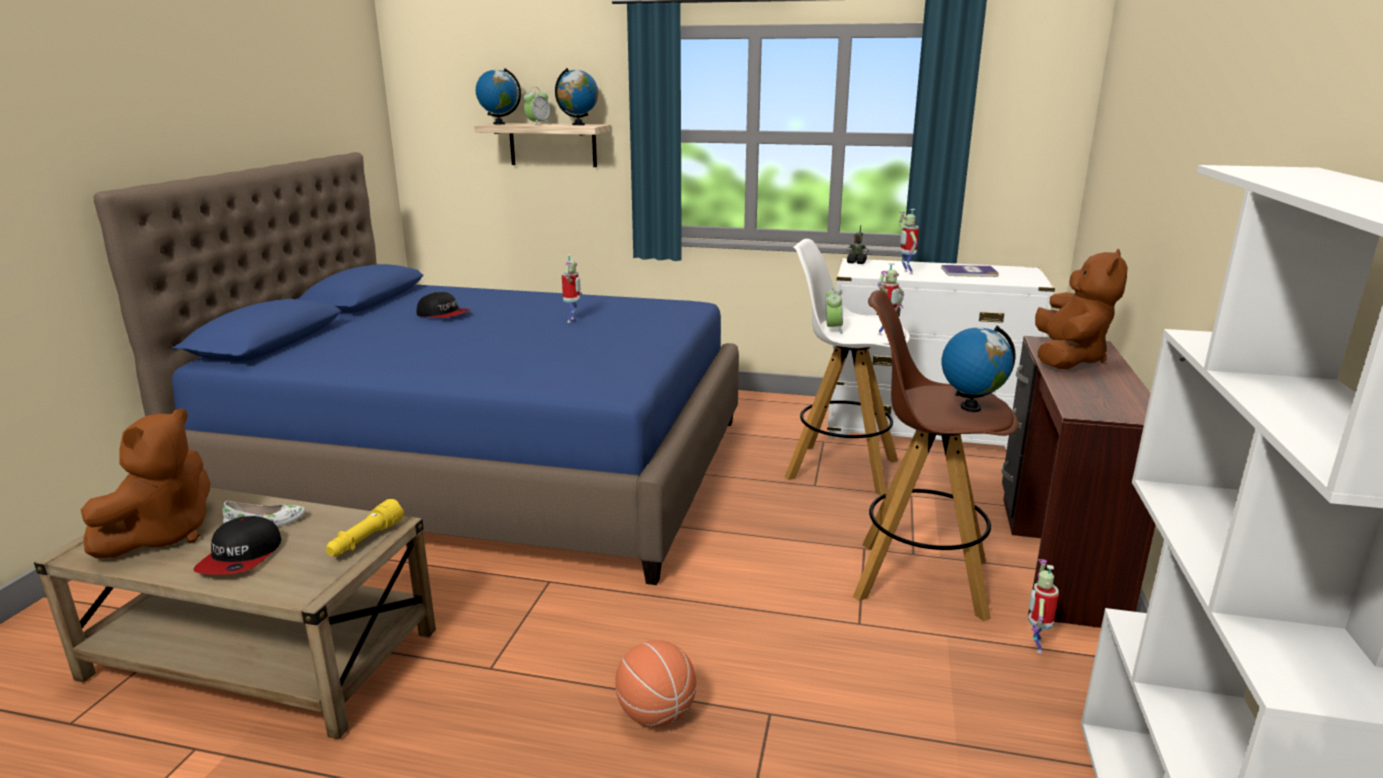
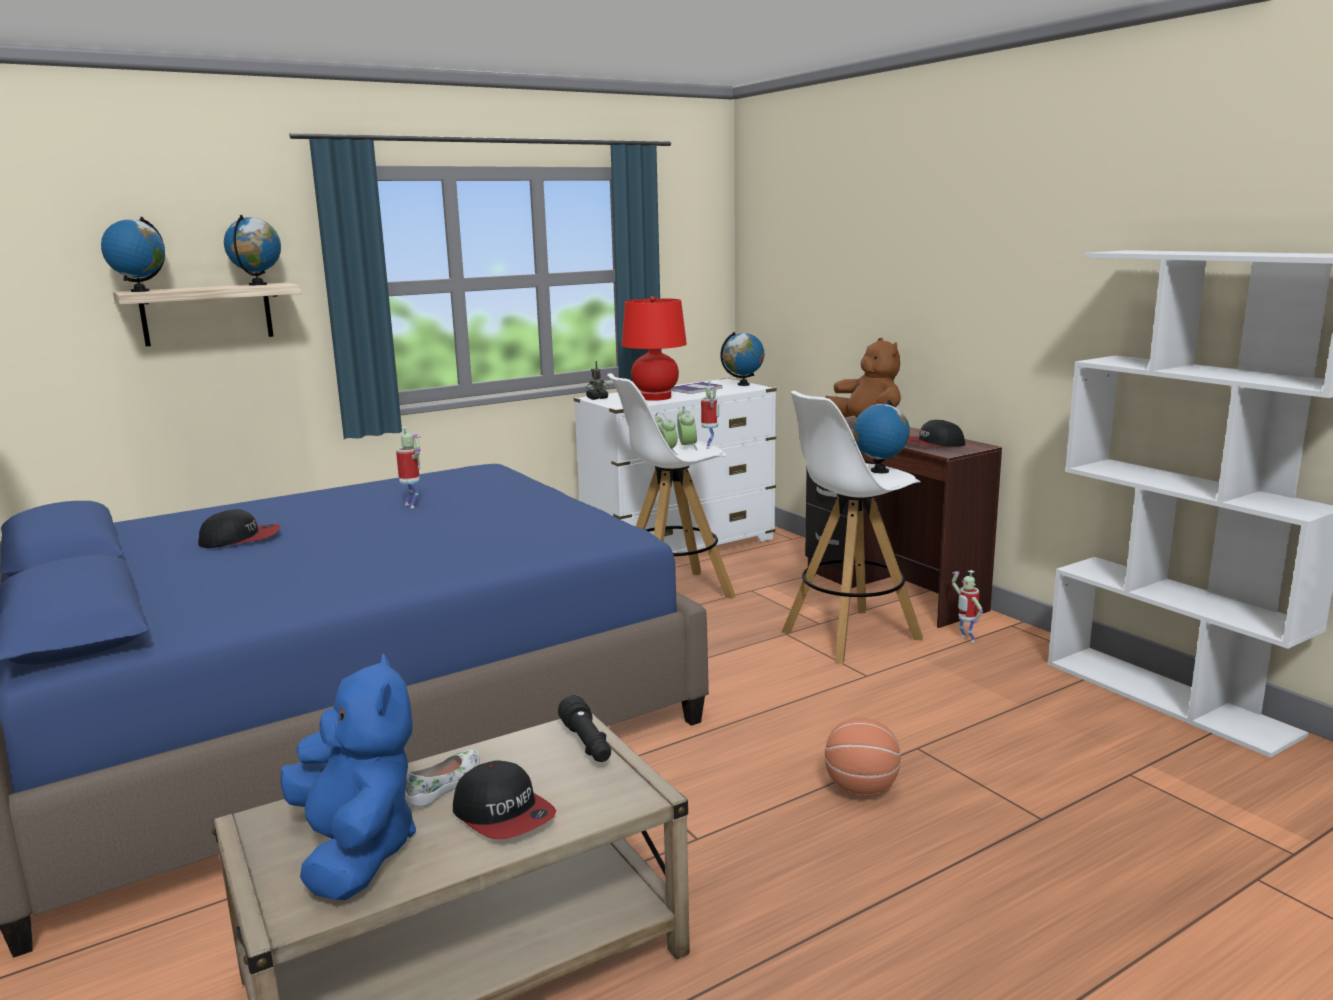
camera: 45 degrees left, 5 degrees down
(163, 535) = (355, 851): brown plush toy -> blue plush toy
(365, 540) = (587, 744): yellow flashlight -> black flashlight
(538, 124) = (201, 288): alarm clock -> alarm clock (687, 447)
(906, 272) = (655, 397): toy robot -> red table lamp
(919, 579) = (849, 635): brown stool -> white stool
(1031, 277) = (743, 384): none -> globe
(1093, 397) = (932, 444): none -> cap

